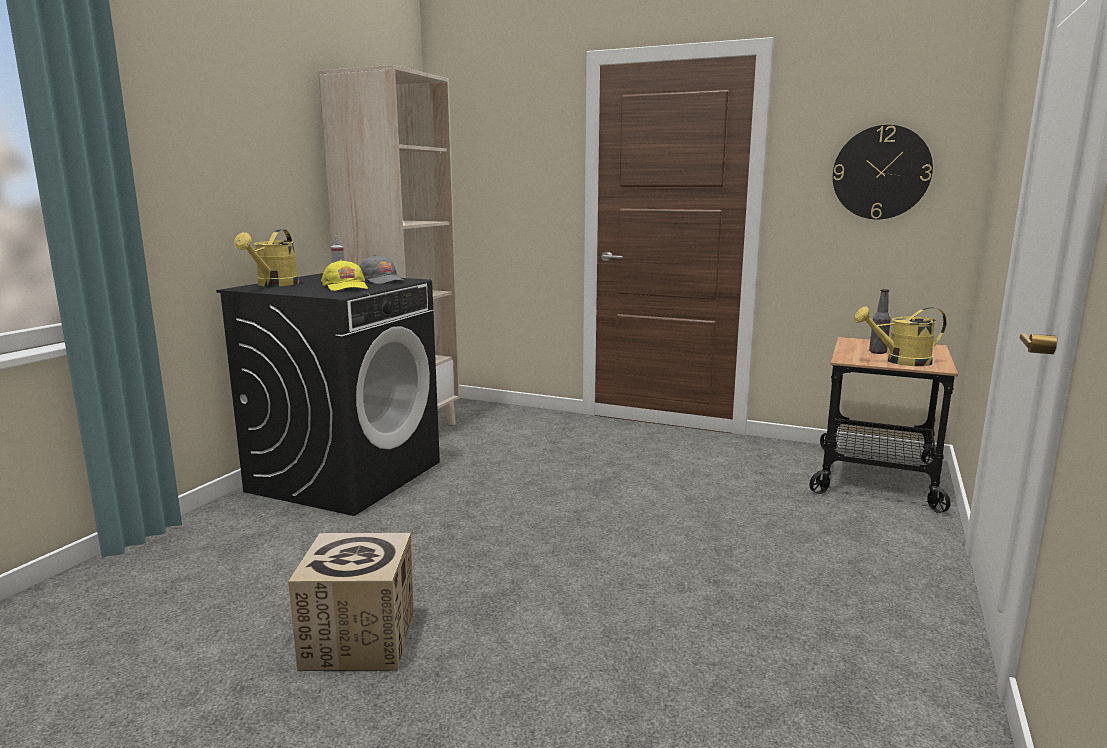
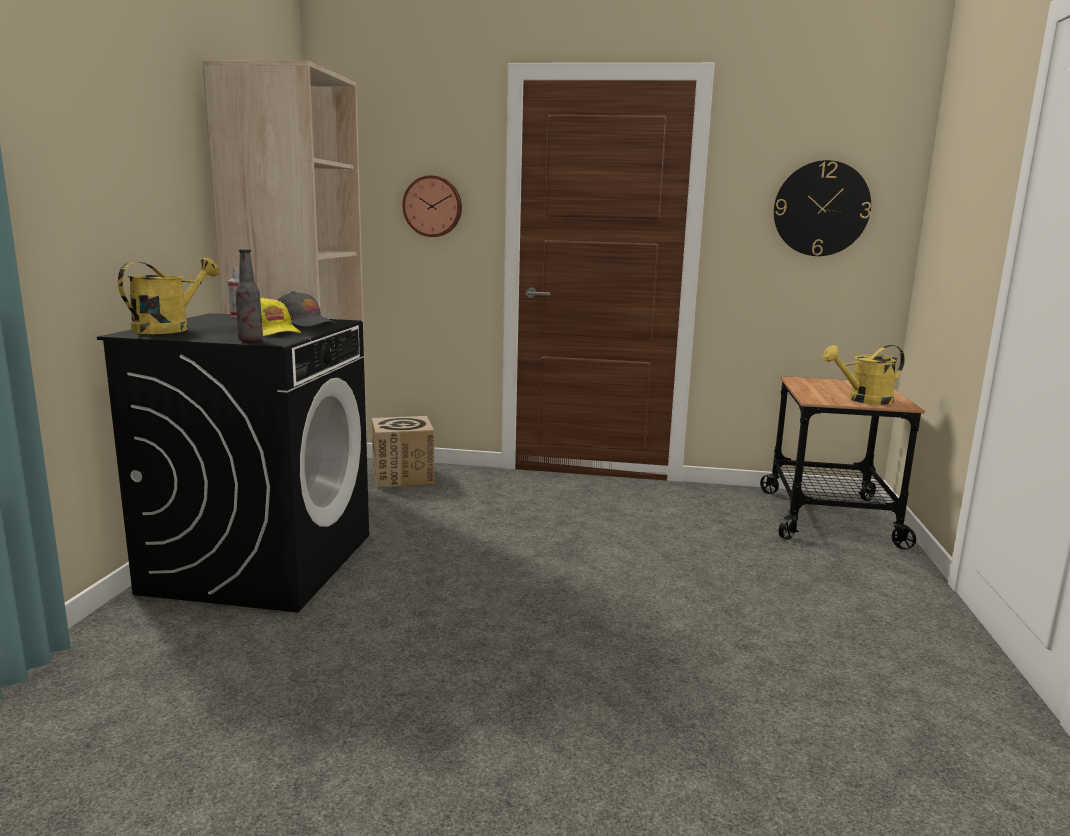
camera: 15 degrees left, 0 degrees up
(274, 285) = (169, 329): yellow watering can -> yellow watering can turned 150 degrees counterclockwise
(360, 640) = (390, 774): cardboard box -> cardboard box (403, 477)
(524, 180) = (433, 206): none -> wall clock
(877, 352) = (833, 391): bottle -> bottle (250, 340)

